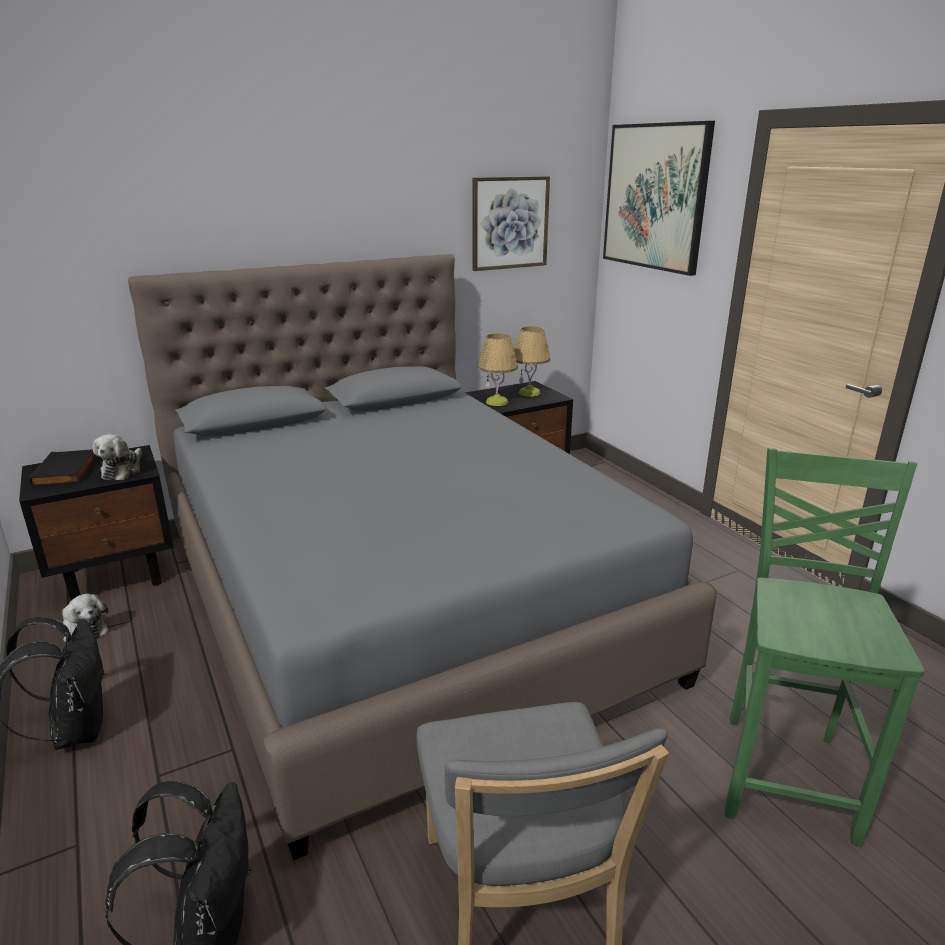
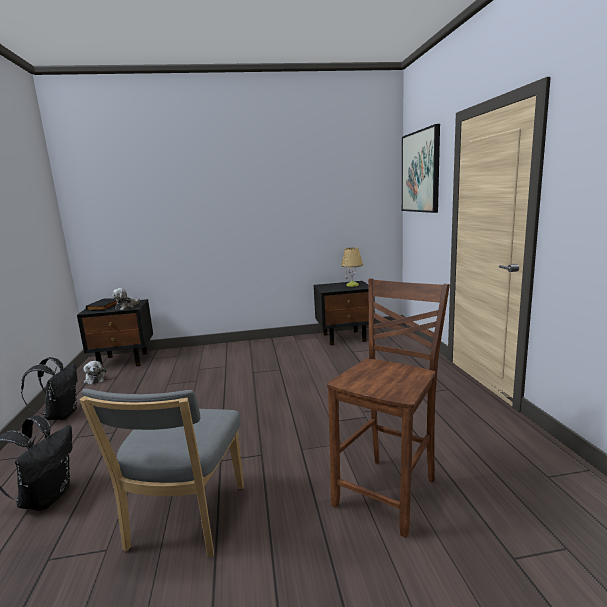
camera: 20 degrees right, 10 degrees down
(400, 603) = (239, 384): grey bed -> none
(497, 402) = (329, 288): table lamp -> none
(509, 223) = (342, 192): picture -> none
(786, 773) = (389, 492): green chair -> brown chair

